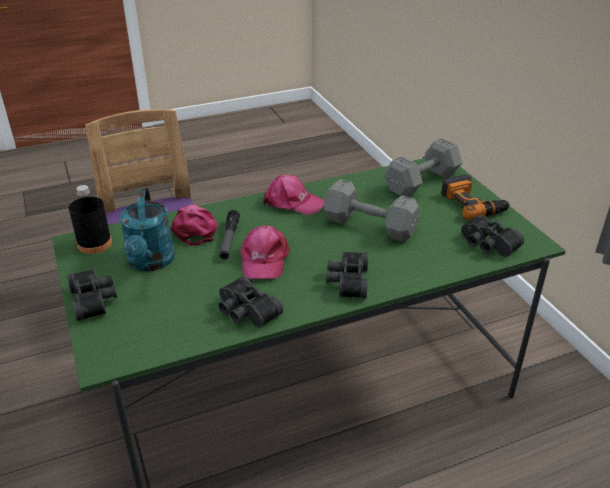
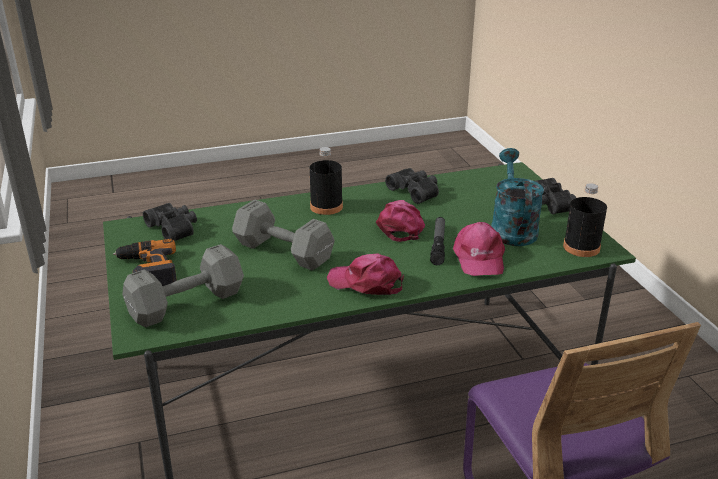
camera: 175 degrees left, 5 degrees down
(347, 281) = (326, 207): black binoculars -> black bottle

